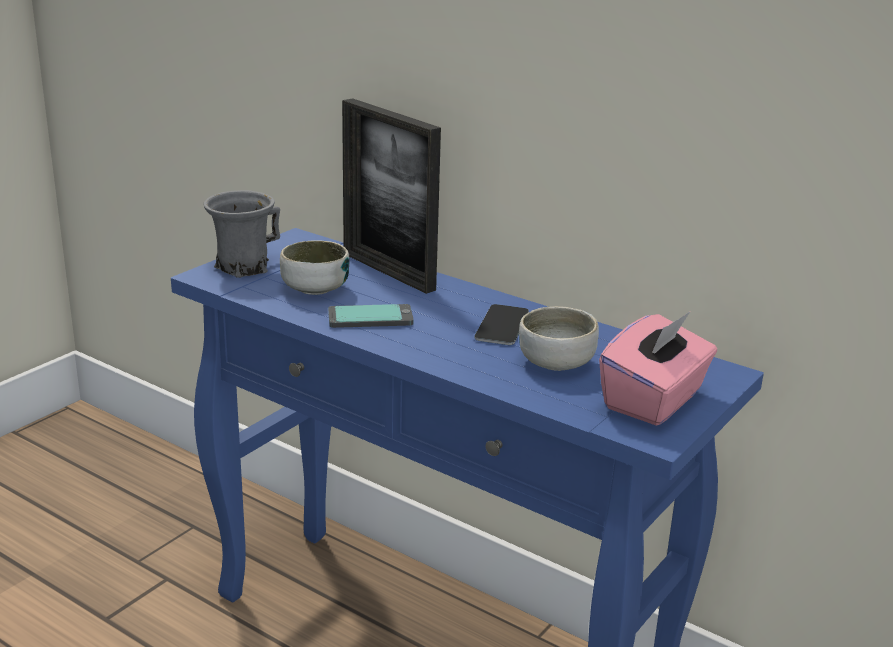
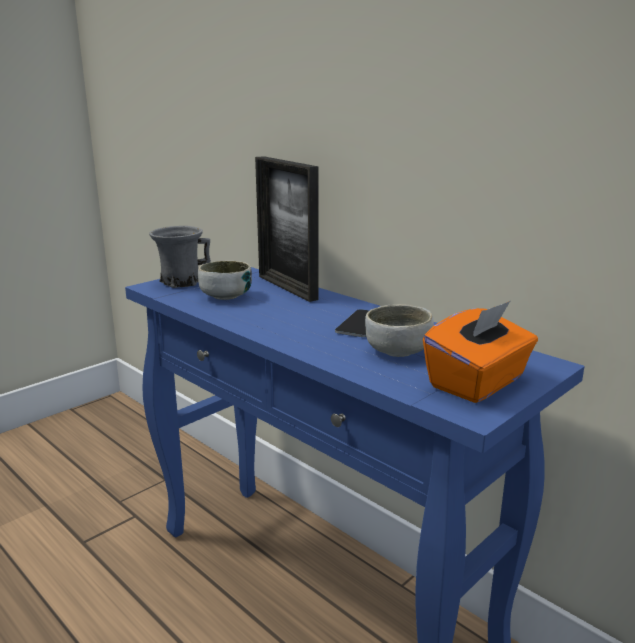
camera: 10 degrees right, 5 degrees down
(370, 318) = (258, 315): phone -> none
(654, 400) = (478, 382): pink tissue box -> orange tissue box

